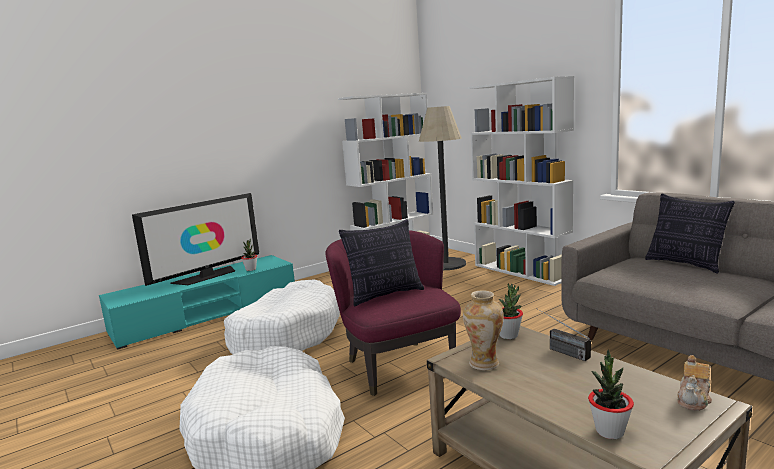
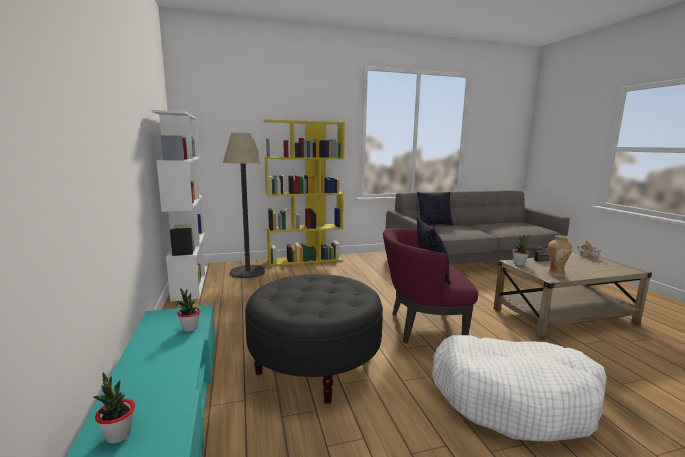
camera: 70 degrees left, 0 degrees up
(207, 276) = (159, 361): television -> none
(286, 334) = (315, 364): white dog bed -> black ottoman
(521, 271) = (305, 260): white bookcase -> yellow bookcase
(609, 431) = (619, 270): potted plant -> potted plant (118, 435)

